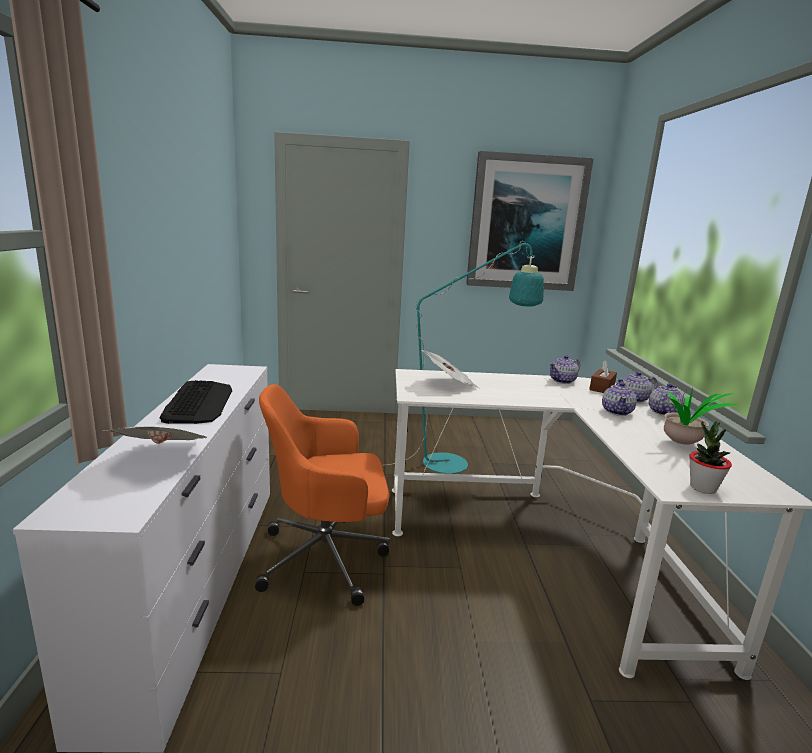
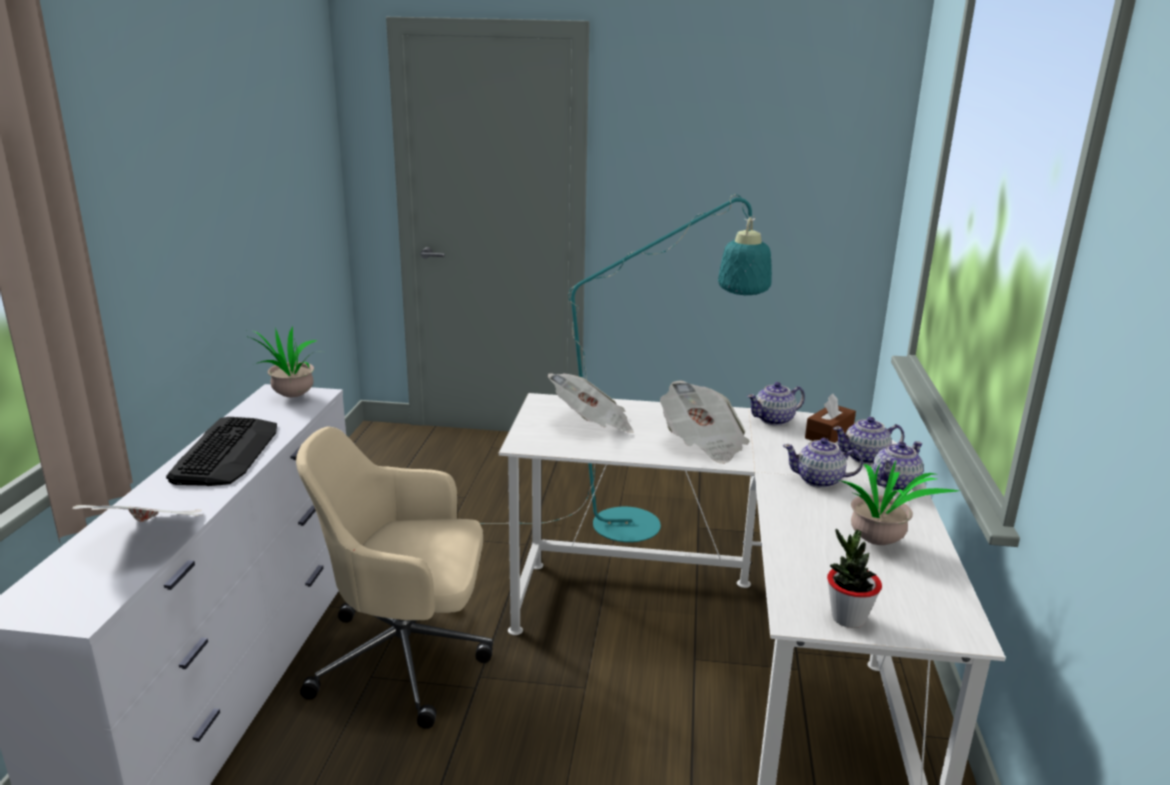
camera: 10 degrees right, 5 degrees up
(231, 370) = (290, 396): none -> potted plant
(327, 557) = (407, 659): orange office chair -> beige office chair
(526, 223) = (780, 145): picture -> none
(529, 394) = (703, 444): none -> newspaper
(617, 411) = (819, 480): teapot -> teapot turned 75 degrees clockwise

